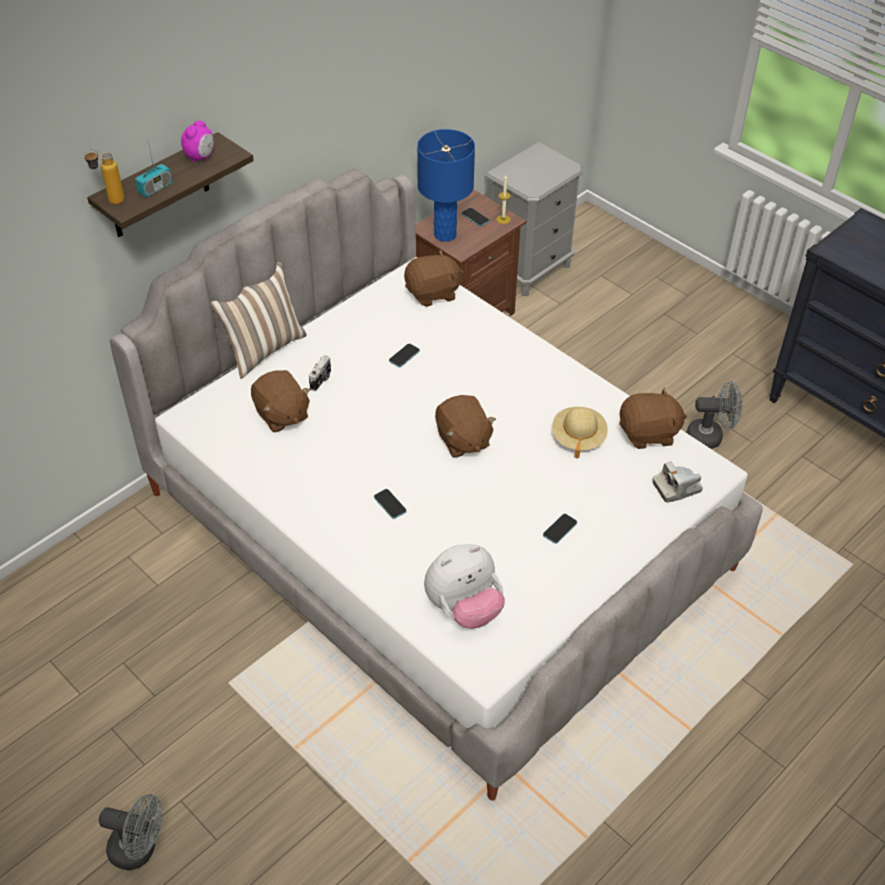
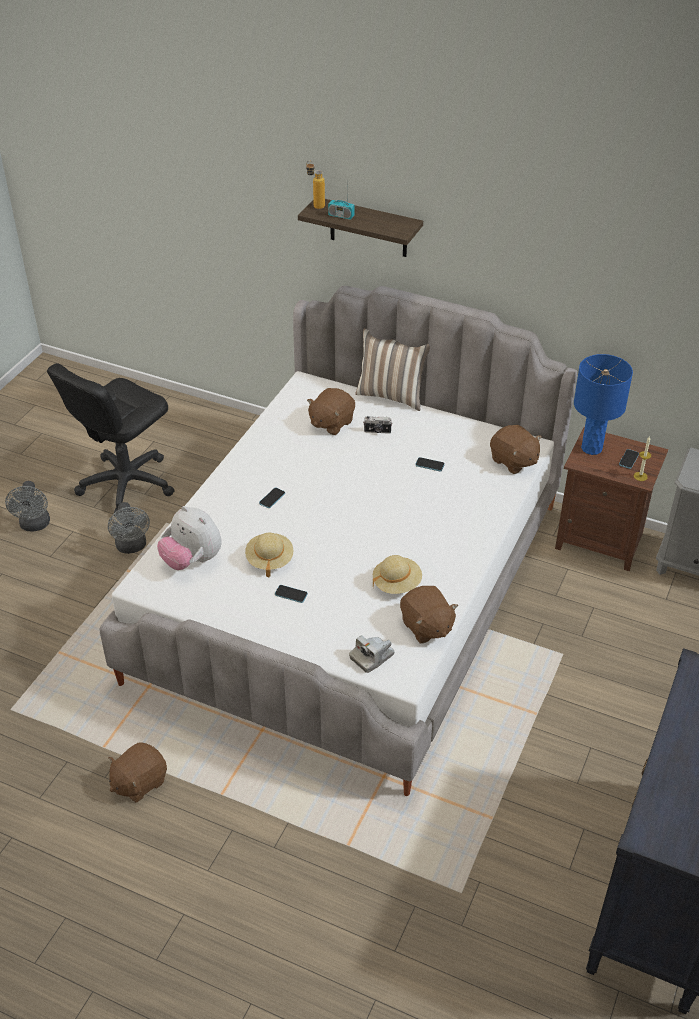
camera: 70 degrees right, 5 degrees down
(120, 713) = (126, 484): none -> black office chair
(200, 157) = (388, 222): alarm clock -> none
(462, 440) = (357, 519): brown plush toy -> brown plush toy (139, 782)
(495, 534) = (269, 560): none -> beige hat
(676, 488) = (372, 657): camera -> camera turned 90 degrees counterclockwise
(710, 437) = (563, 747): grey fan -> grey fan (132, 547)

